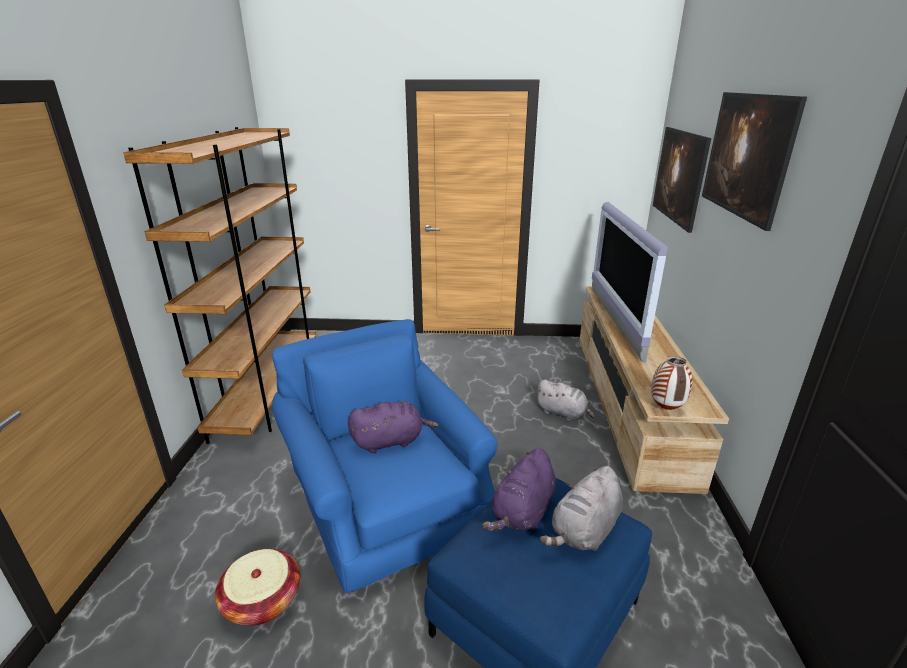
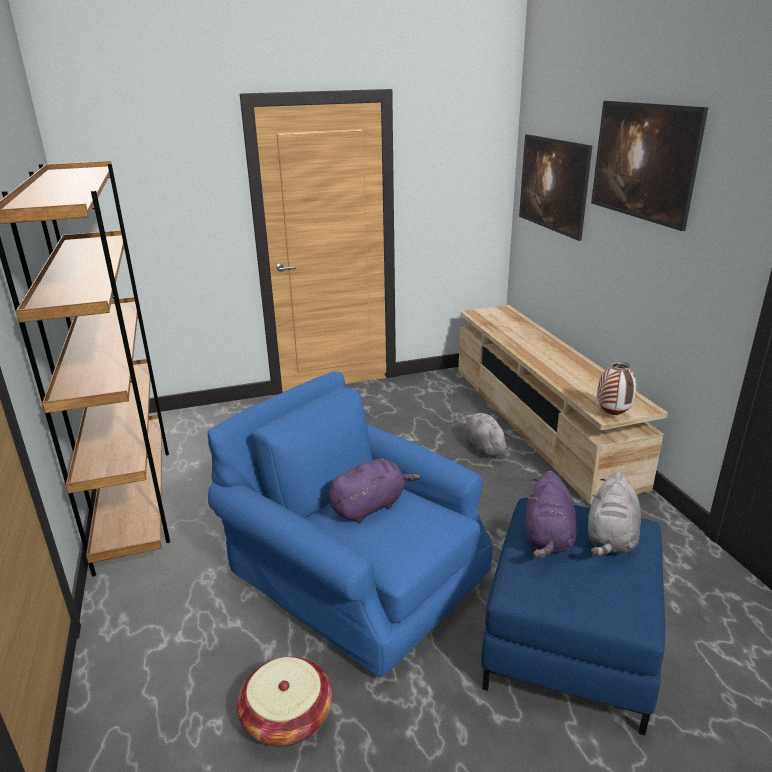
camera: 20 degrees left, 0 degrees up
(563, 413) = (483, 447): grey plush toy -> grey plush toy turned 120 degrees counterclockwise
(613, 322) = (512, 342): television -> none

